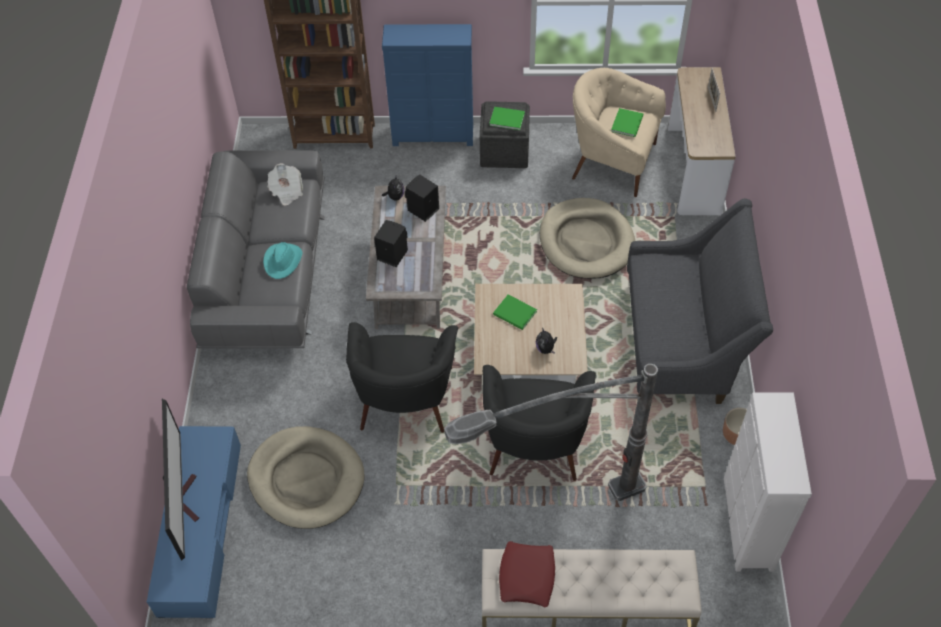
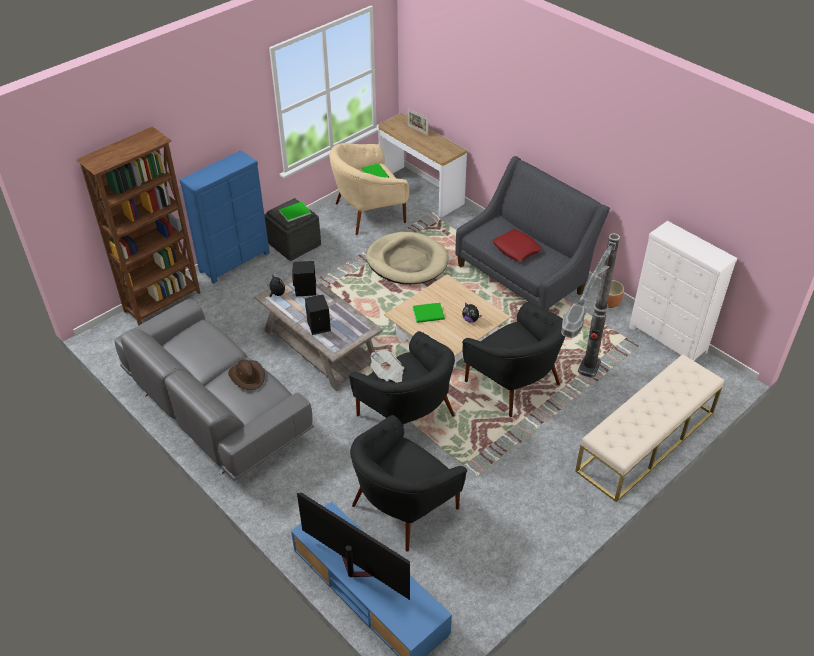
camera: 45 degrees left, 10 degrees down
(283, 261) = (247, 376): turquoise hat -> brown hat
(286, 191) = (194, 336): newspaper -> newspaper (388, 373)
(306, 479) = (403, 506): beige dog bed -> black armchair
(527, 576) = (624, 432): red pillow -> red pillow (516, 249)

